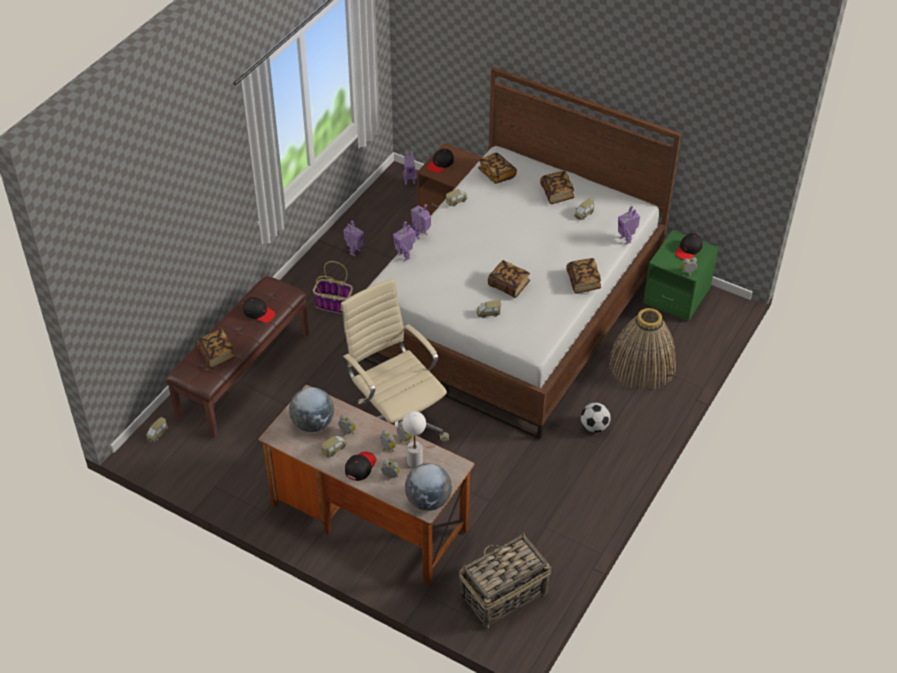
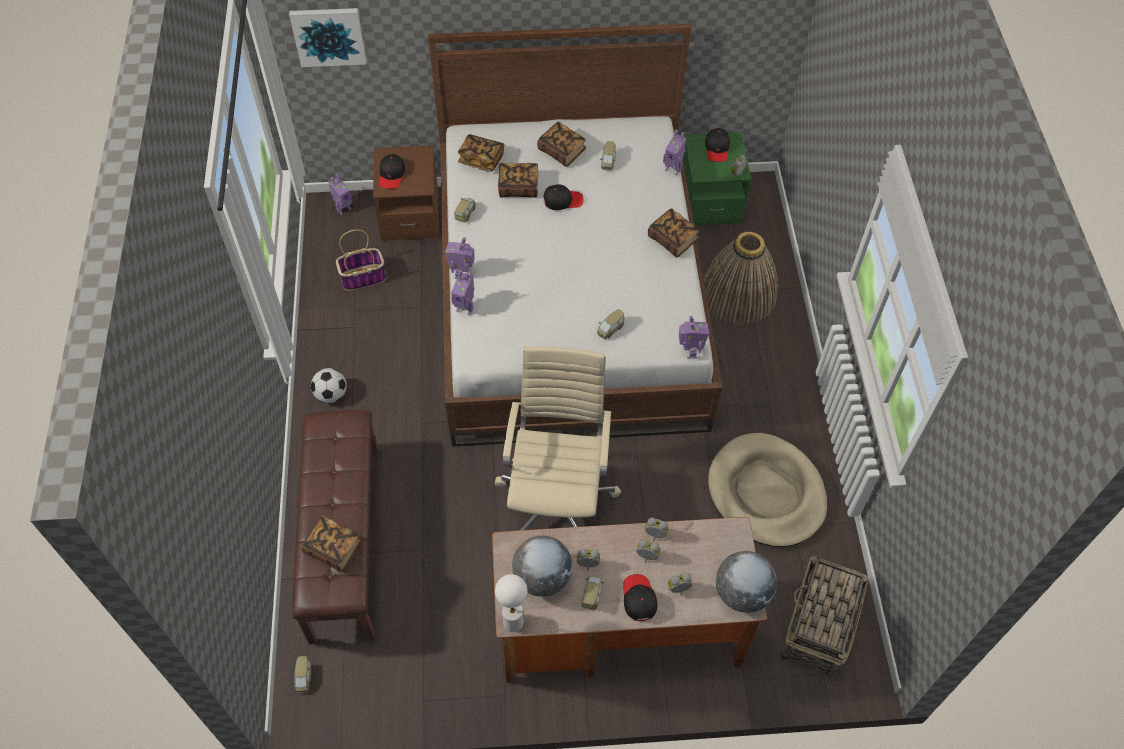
camera: 35 degrees left, 10 degrees up
(259, 313) = (339, 466): black cap -> black cap (562, 200)
(334, 304) = (378, 398): basket -> basket (363, 277)
(354, 252) = (349, 323): toy robot -> toy robot (690, 352)
(395, 423) = (557, 501): beige office chair -> beige office chair turned 75 degrees clockwise
(414, 461) = (688, 555): white table lamp -> white table lamp (513, 622)
(430, 43) = (329, 36): none -> picture
(508, 285) = (603, 284): book -> book (518, 187)
(544, 497) = (766, 493): none -> beige dog bed
(594, 426) = (749, 387): football -> football (331, 394)

